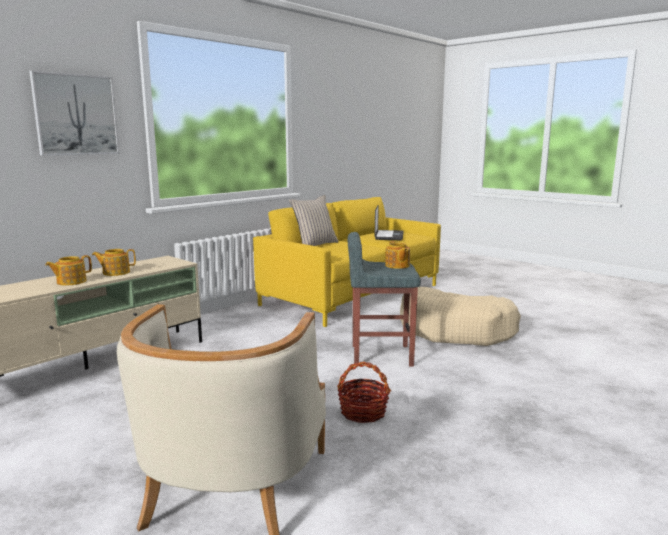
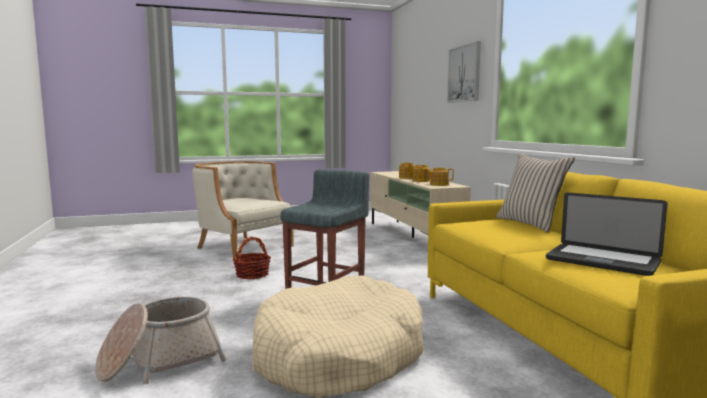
camera: 120 degrees right, 5 degrees down
(397, 266) = (323, 209): teapot -> teapot (438, 184)
(555, 370) = (160, 361): none -> basket

